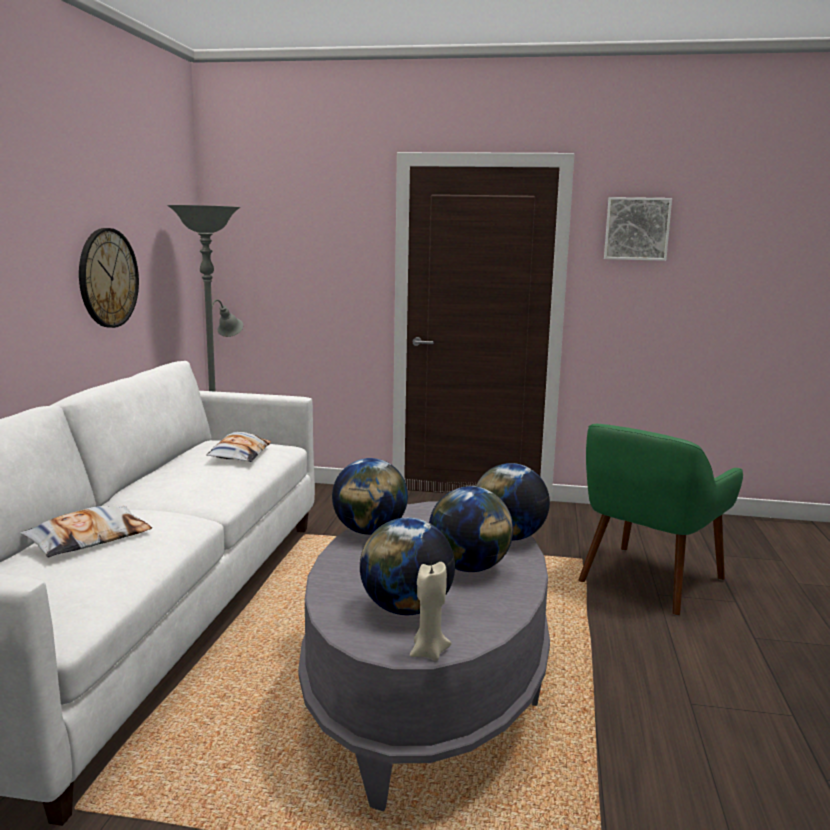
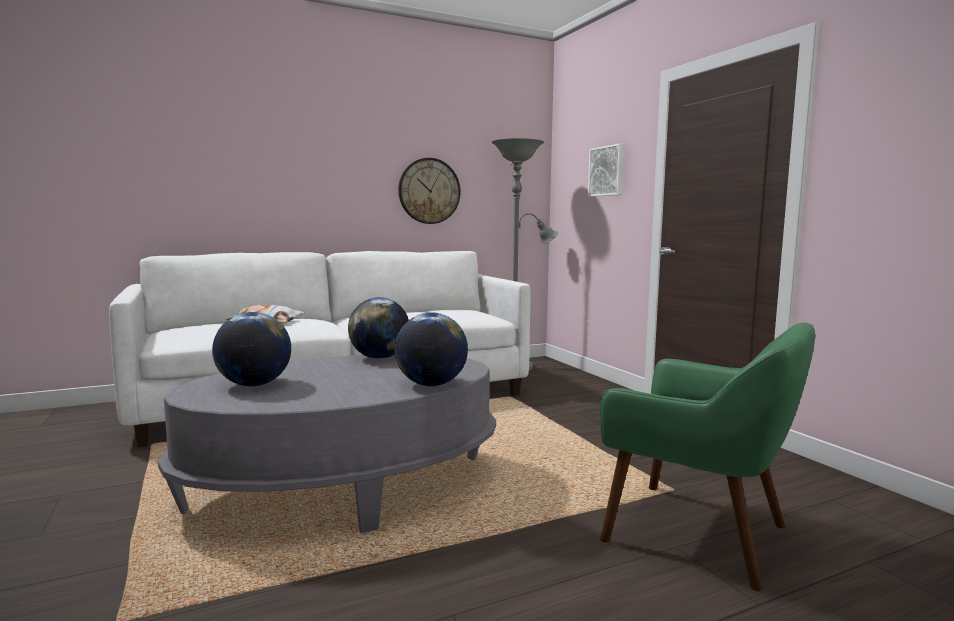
camera: 55 degrees right, 5 degrees down
(239, 454) = (448, 314): pillow -> none
(428, 652) = (189, 399): beige candle -> none
(469, 568) = (348, 385): globe -> none
(636, 229) = (893, 98): picture -> picture (607, 171)
(648, 580) = (698, 534): green armchair -> green armchair turned 150 degrees counterclockwise

